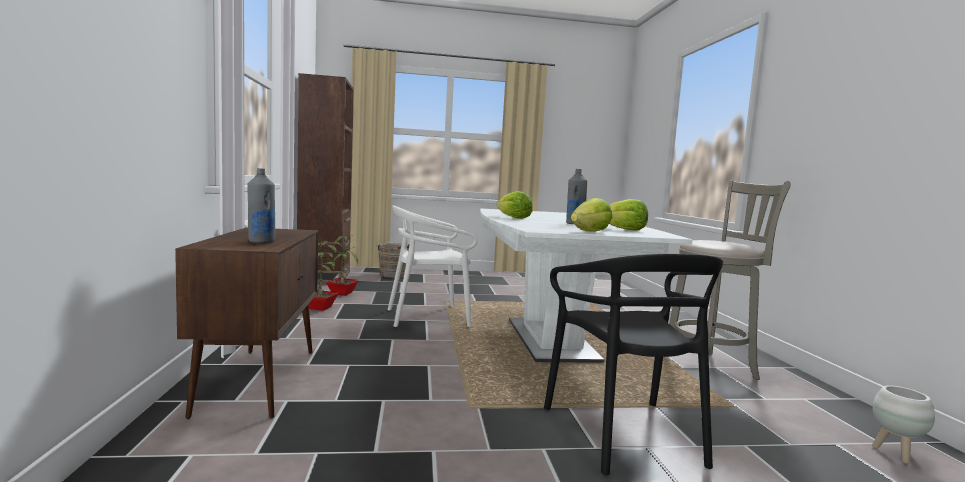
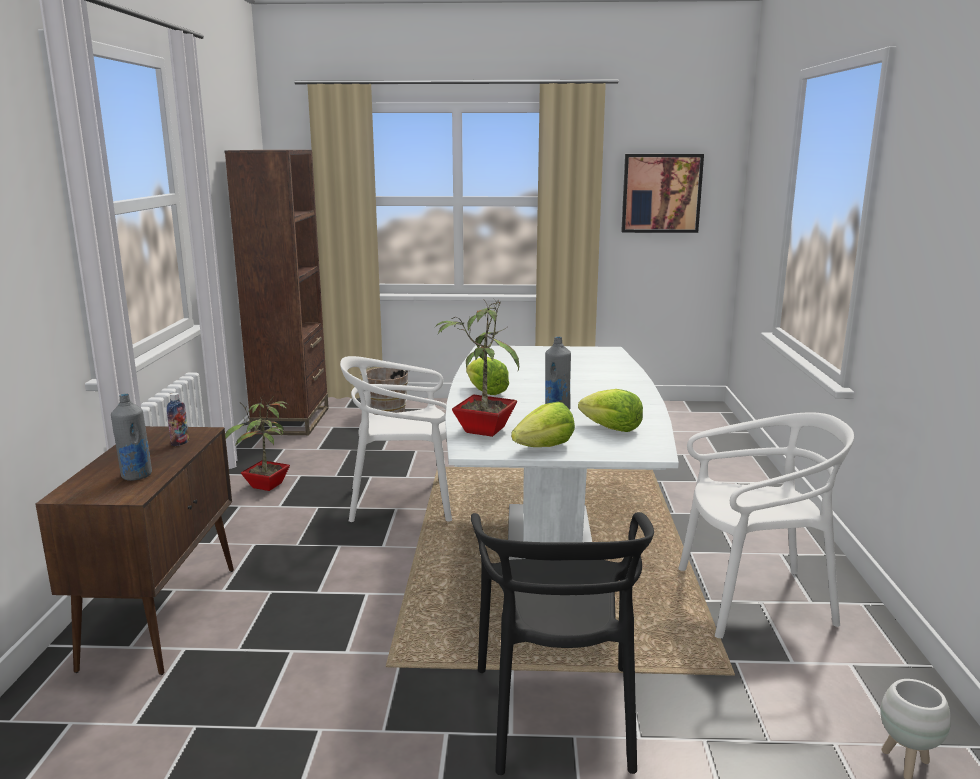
camera: 10 degrees right, 10 degrees up
(287, 233) = (180, 443): none -> bottle
(341, 293) = (302, 455): potted plant -> potted plant (482, 430)
(577, 138) = (661, 193): none -> picture
(711, 366) = (753, 600): grey stool -> white chair

